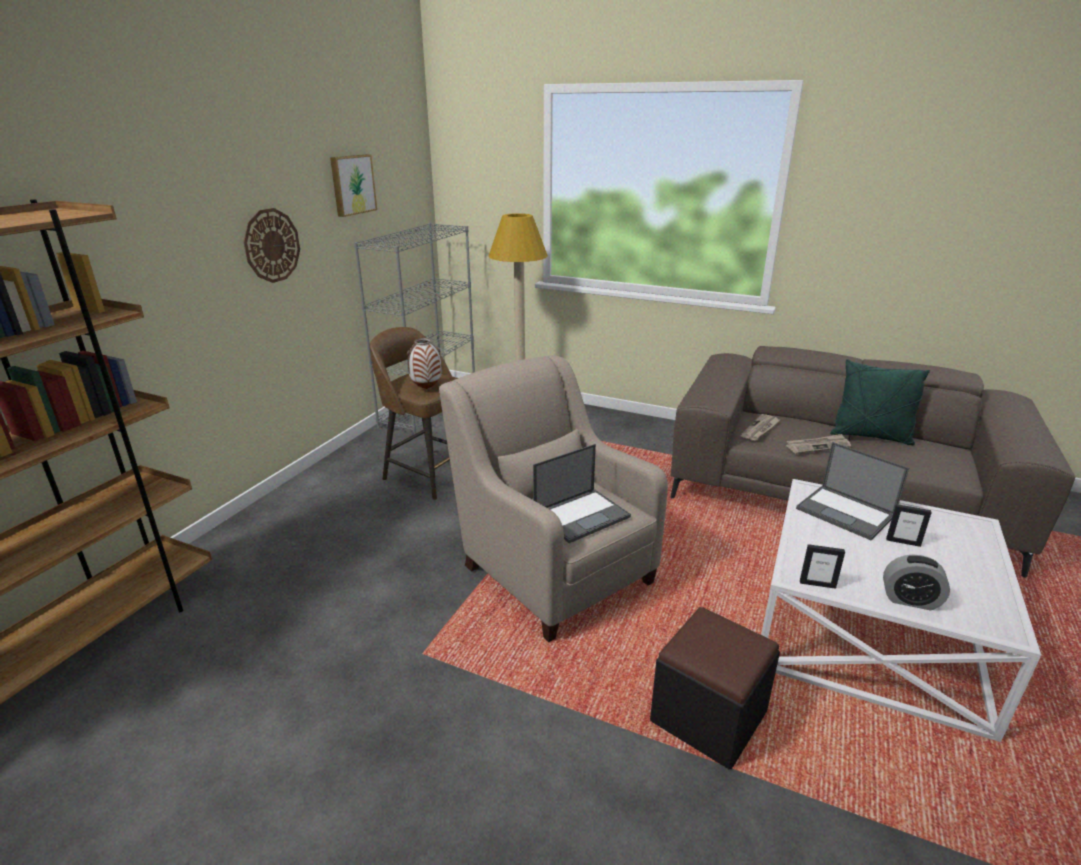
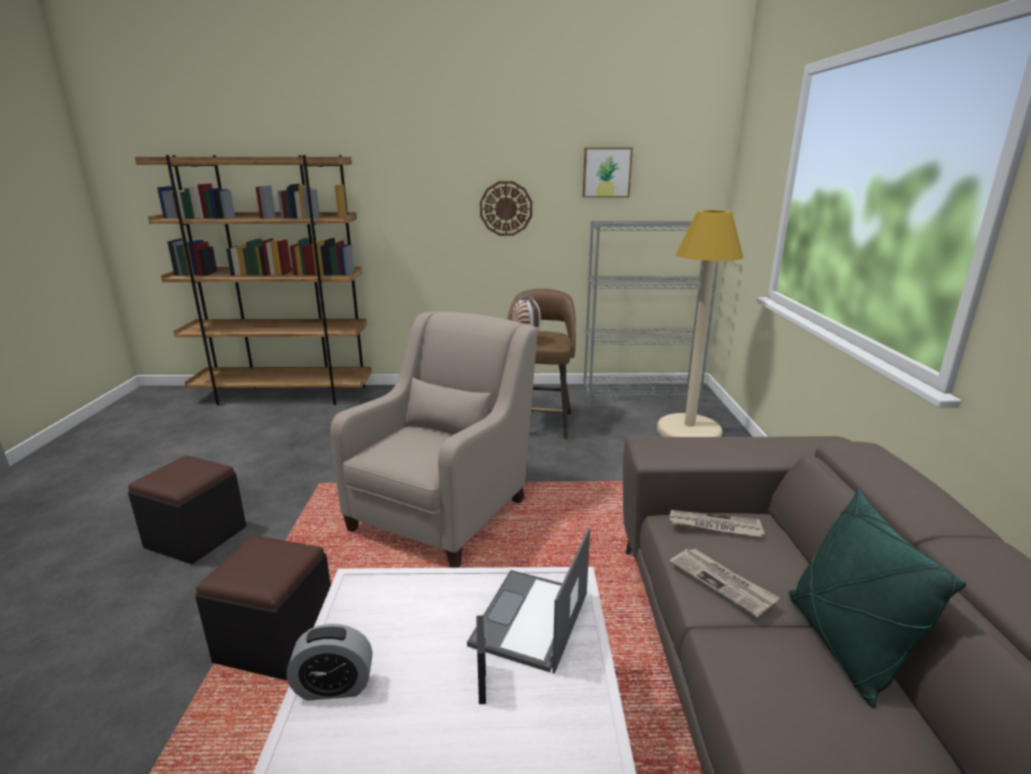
camera: 65 degrees right, 5 degrees down
(473, 792) = (196, 537): none -> black ottoman
(582, 515) = (404, 448): laptop -> none
(817, 584) = (346, 601): picture frame -> none
(910, 600) = (334, 686): alarm clock -> alarm clock turned 90 degrees counterclockwise

